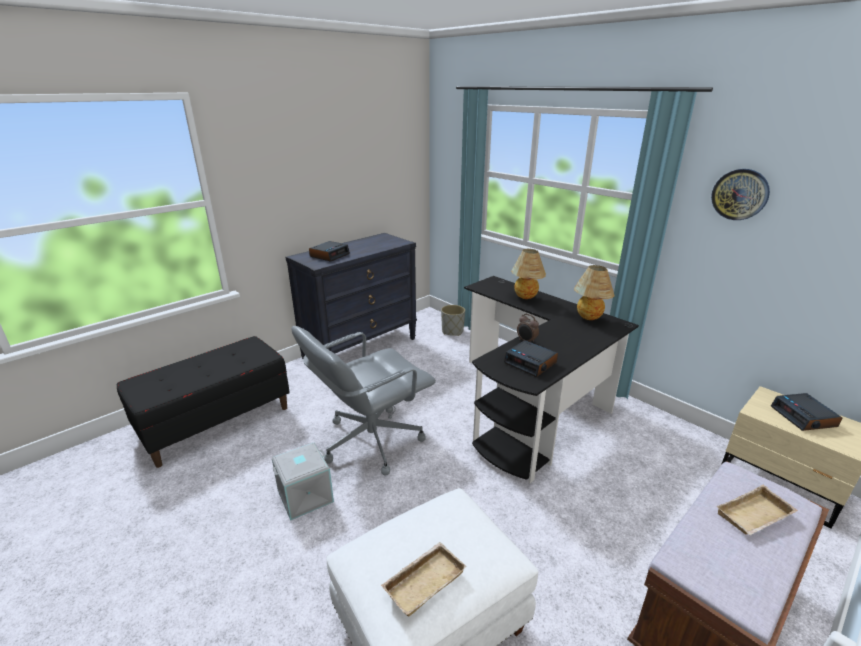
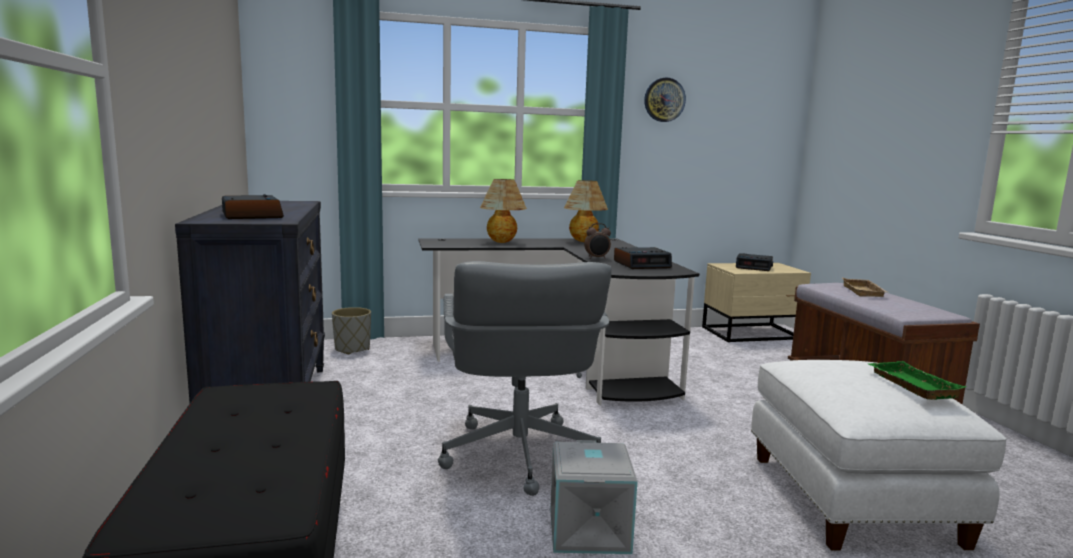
camera: 60 degrees left, 15 degrees down
(424, 580) = (909, 385): beige tray -> green tray

